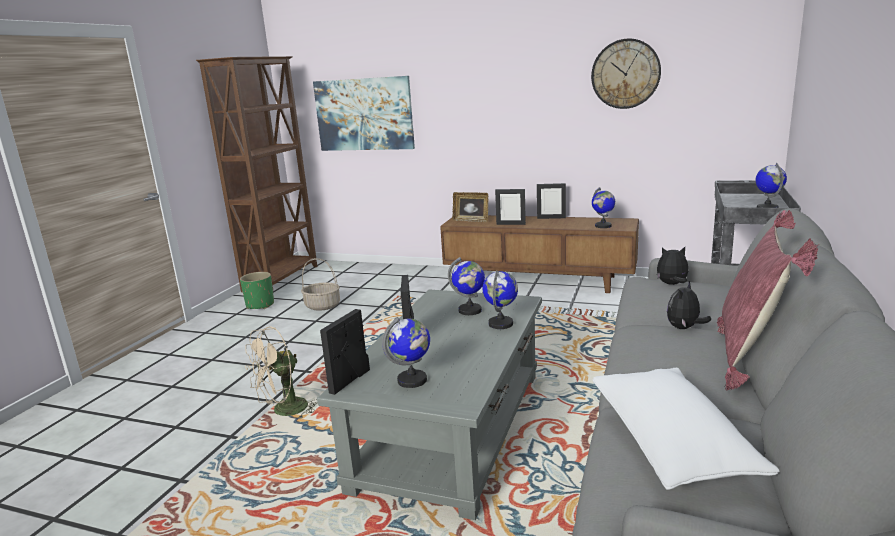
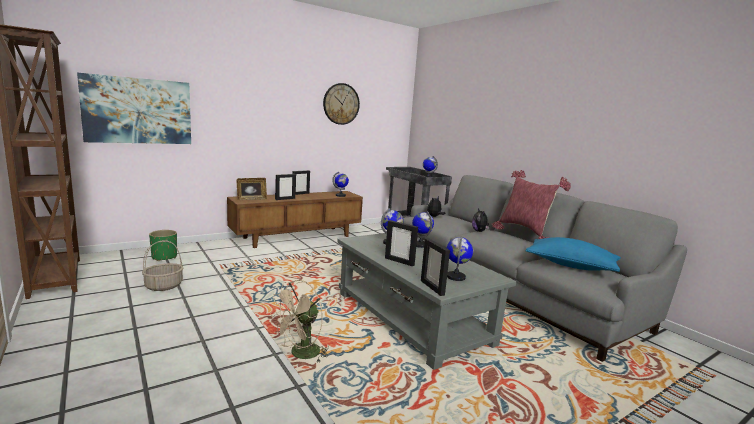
camera: 55 degrees left, 5 degrees down
(260, 305) = (86, 302): green planter -> green planter (164, 257)
(284, 411) = (300, 354): beige fan -> beige fan turned 45 degrees clockwise
(671, 444) = (570, 265): white pillow -> blue pillow

